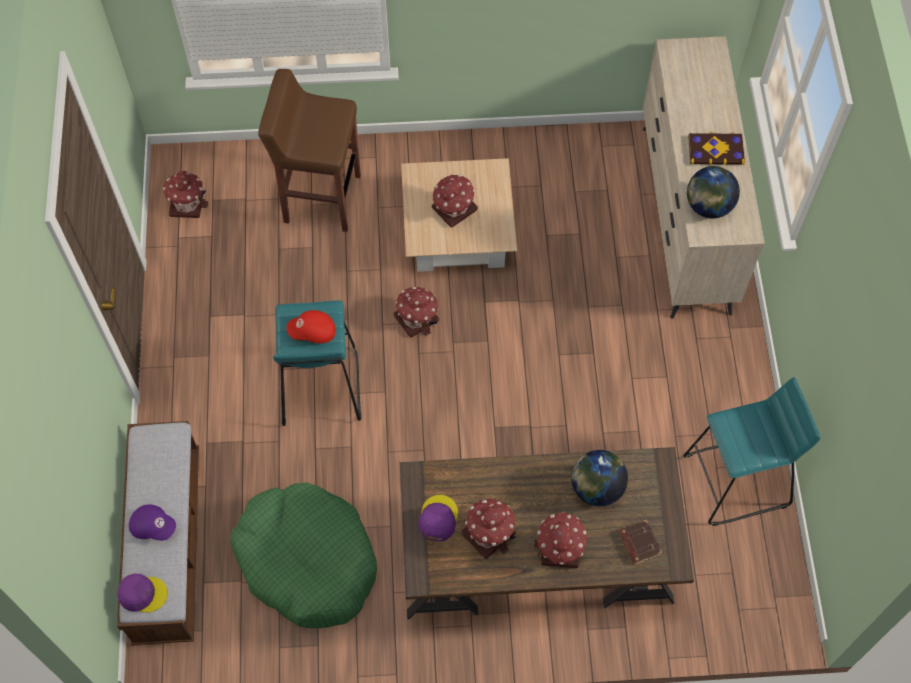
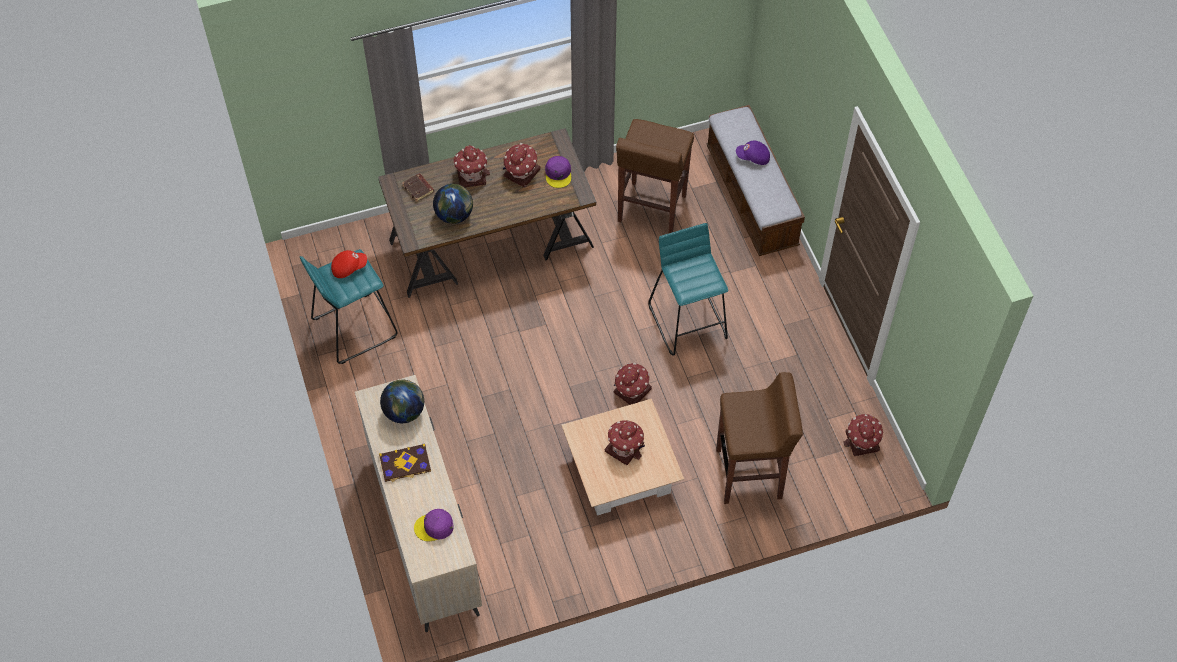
camera: 165 degrees right, 5 degrees down
(142, 593) = (740, 120): purple cap -> purple cap (434, 527)
(307, 560) = (651, 209): green dog bed -> brown stool
(313, 332) = (691, 274): red cap -> red cap (348, 267)

